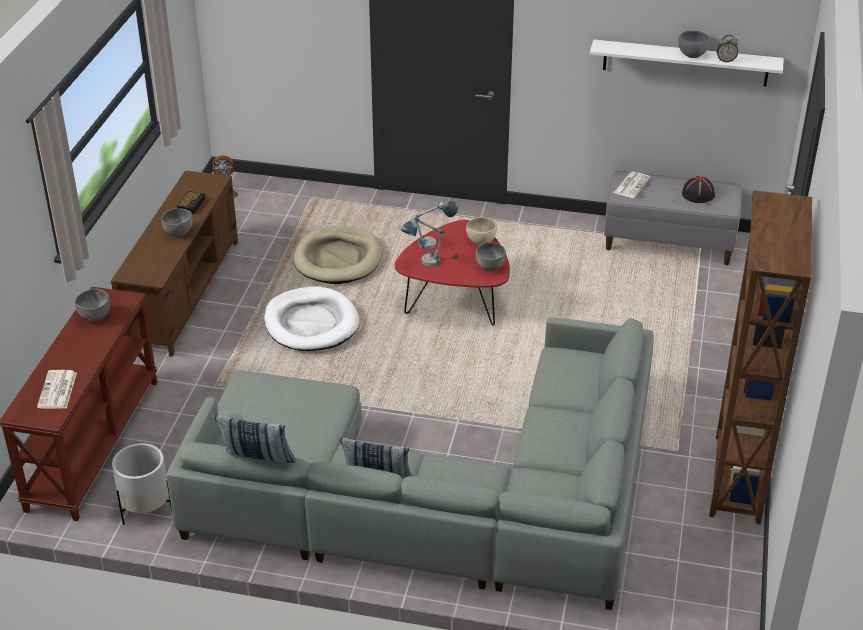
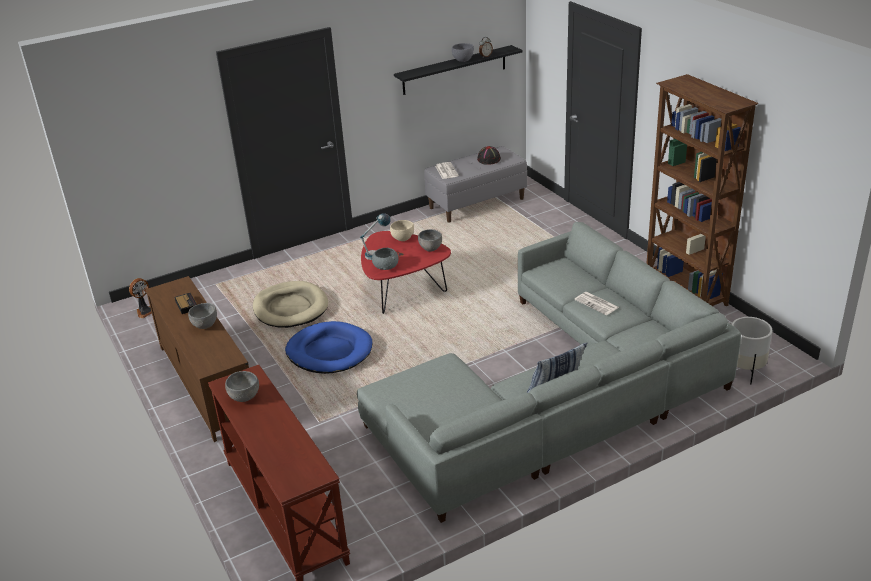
camera: 40 degrees left, 5 degrees down
(57, 391) = (295, 455): newspaper -> newspaper (597, 304)
(146, 509) = (388, 523): white planter -> white planter (745, 370)
(258, 464) = (500, 412): pillow -> none
(311, 323) = (329, 351): white dog bed -> blue dog bed
(423, 263) = (386, 266): table lamp -> grey bowl
(685, 63) = (454, 70): white shelf -> black shelf

